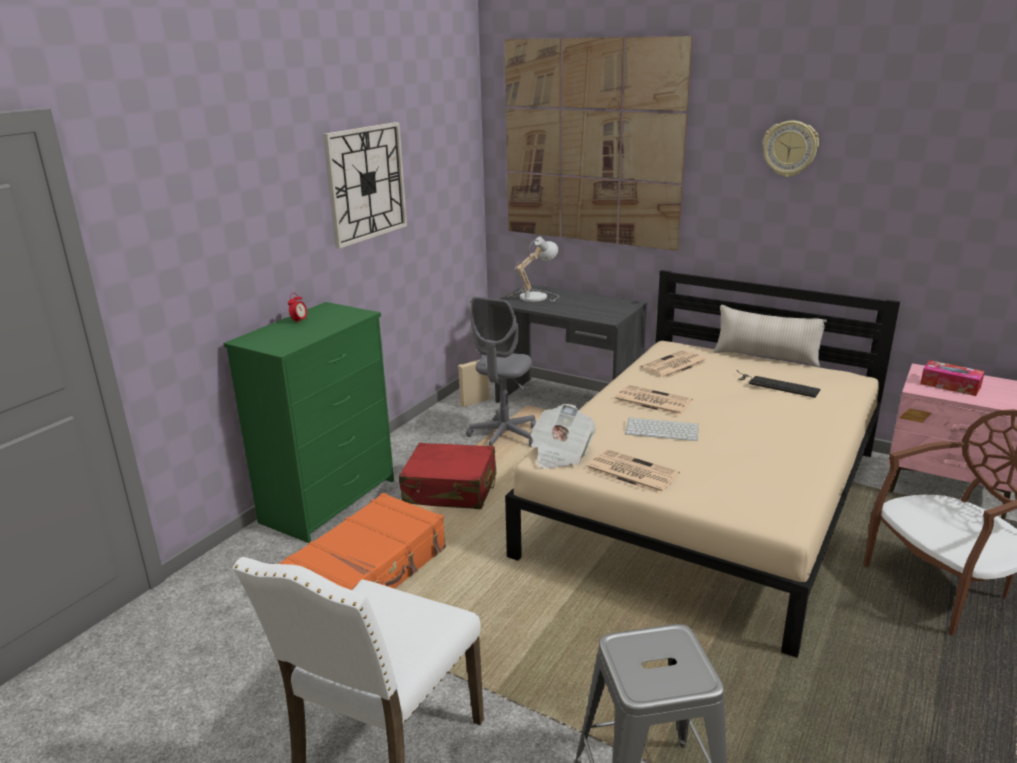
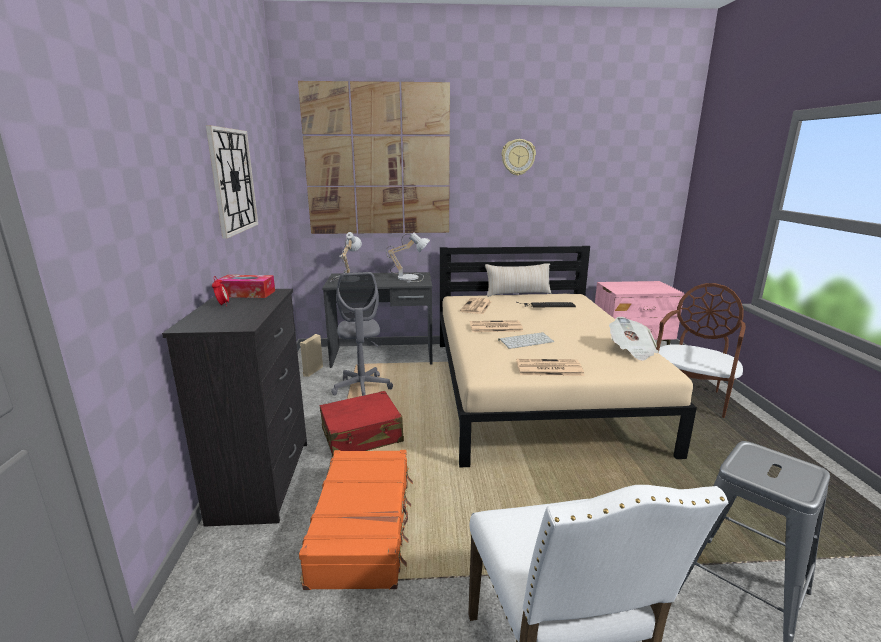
camera: 35 degrees left, 5 degrees down
(330, 500) = (263, 479): green dresser -> black dresser
(560, 453) = (488, 370): newspaper -> newspaper (631, 350)
(608, 306) = (409, 277): none -> table lamp
(950, 385) = (629, 287): tissue box -> tissue box (246, 294)

